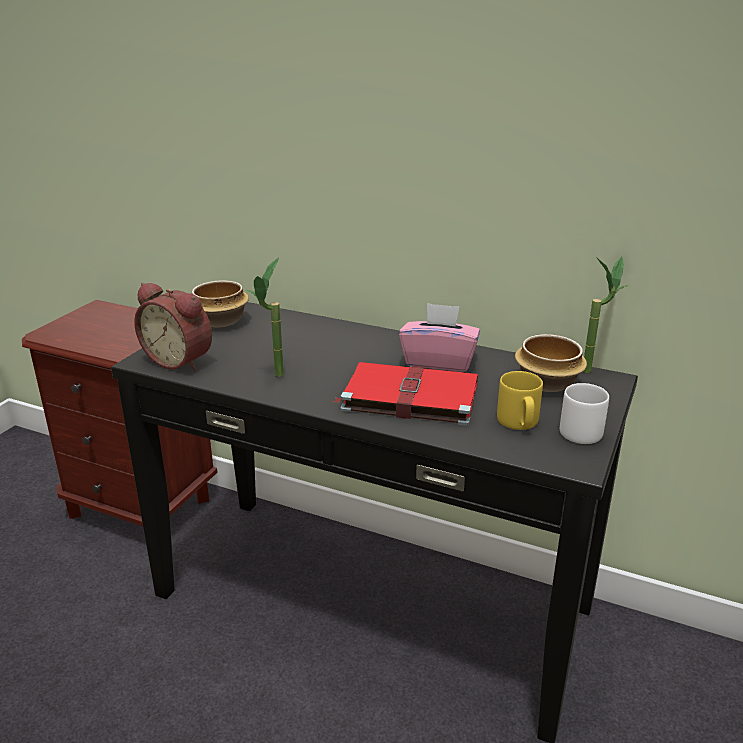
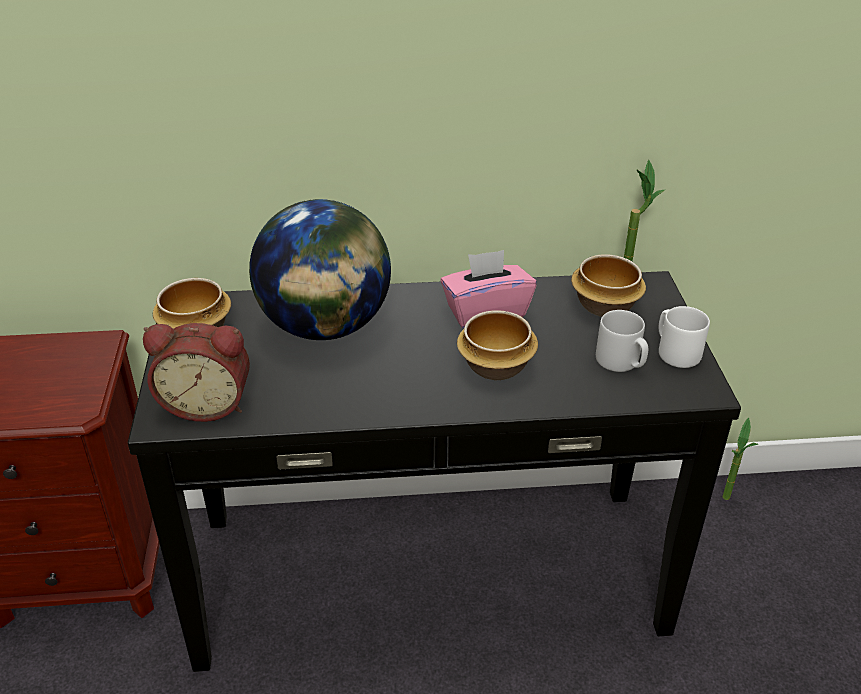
camera: 30 degrees left, 10 degrees up
(273, 378) = (339, 392): potted plant -> potted plant (727, 503)
(308, 340) = (325, 326): none -> globe
(408, 397) = (497, 367): red book -> bowl
(519, 423) = (621, 362): yellow mug -> grey mug

